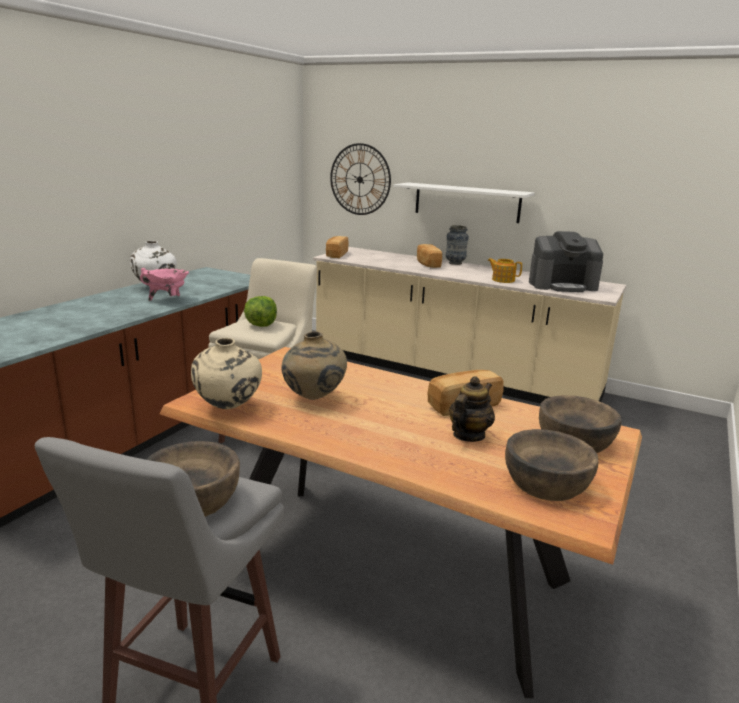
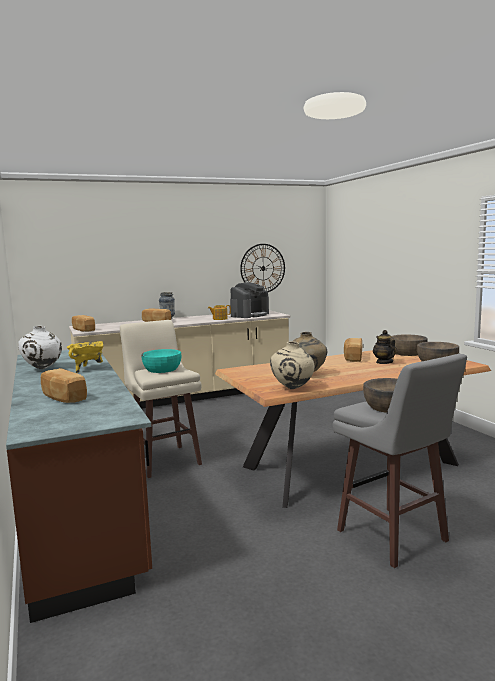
camera: 50 degrees left, 10 degrees down
(47, 321) = (63, 398): none -> bread
(168, 300) = (87, 369): pink cooking pot -> yellow cooking pot
(261, 325) = (162, 369): lettuce -> turquoise bowl
(360, 179) = (71, 270): wall clock -> wall clock (263, 268)
(466, 202) = (163, 276): white shelf -> none

